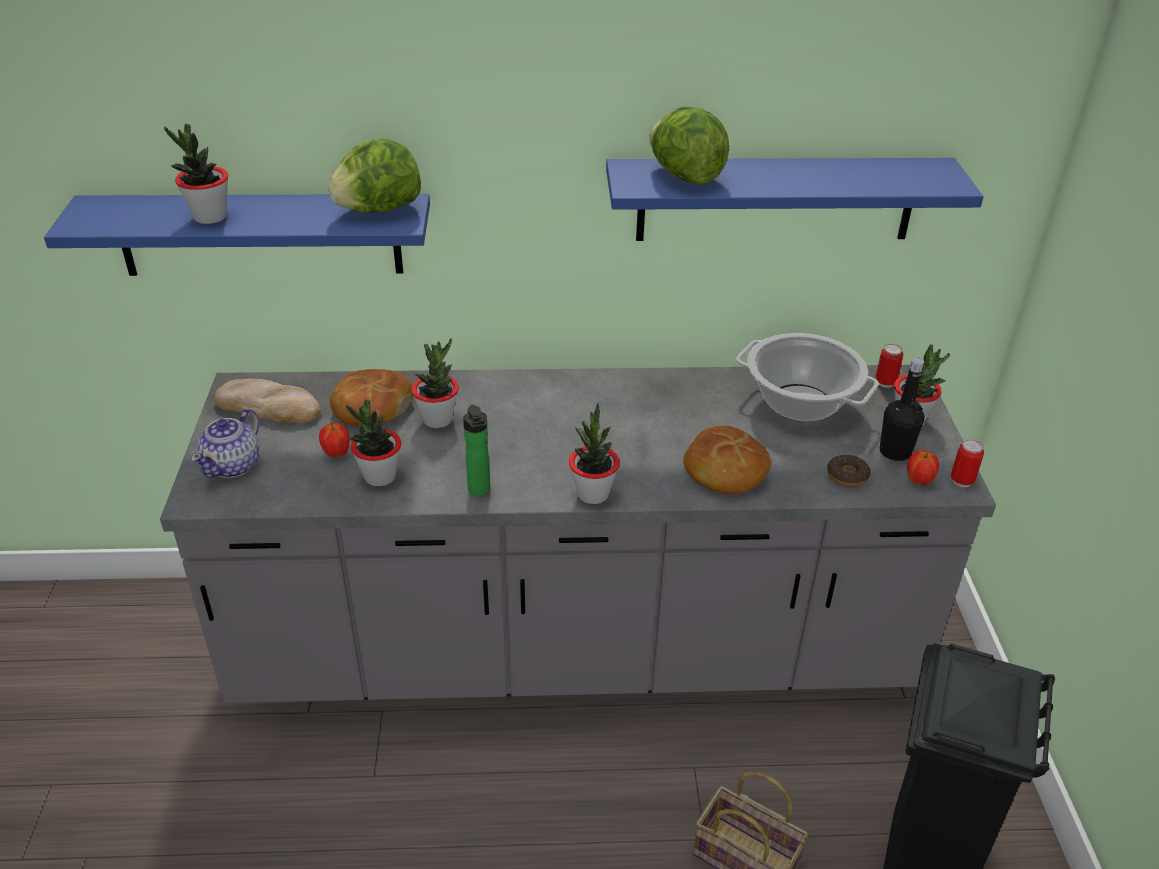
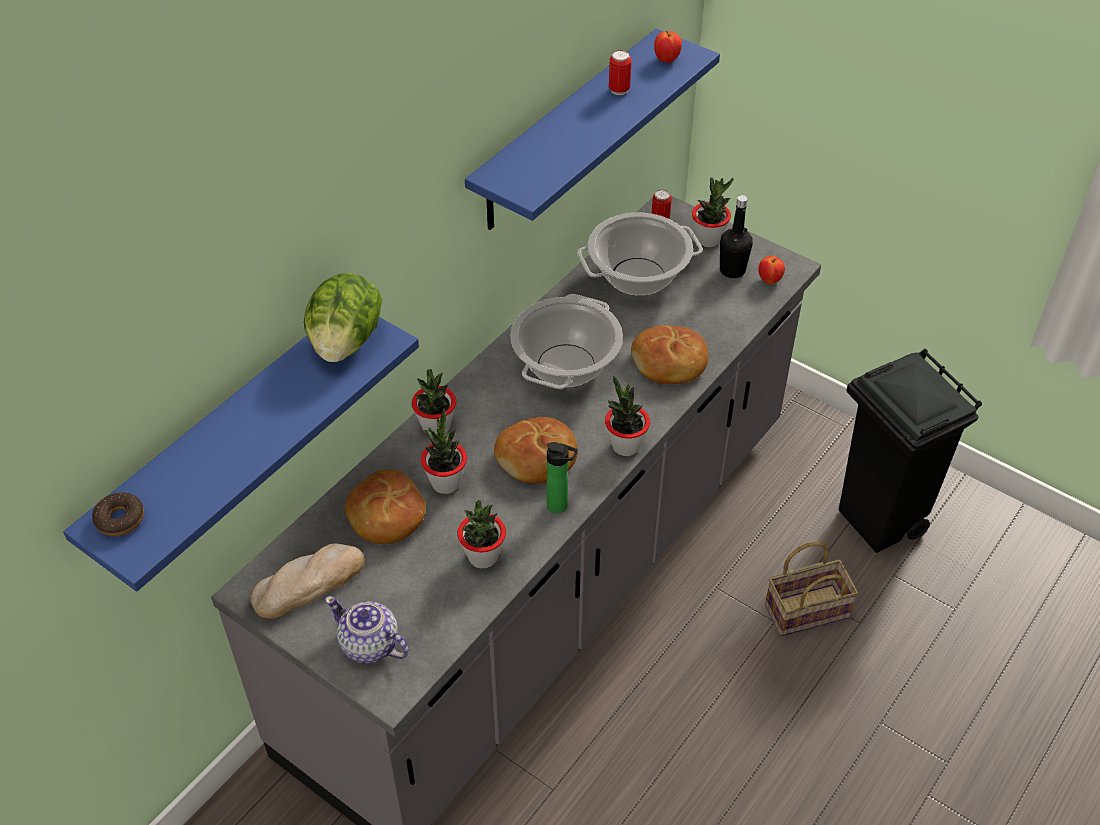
camera: 50 degrees left, 10 degrees up
(210, 217) = (232, 452): potted plant -> potted plant (436, 427)
(233, 465) = (370, 645): teapot -> teapot turned 150 degrees clockwise
(336, 453) = (424, 569): apple -> apple (666, 60)
(518, 453) = (537, 459): none -> bread
(641, 417) = (566, 366): none -> cooking pot
(685, 177) = (542, 159): lettuce -> none
(847, 476) = (733, 309): donut -> donut (120, 519)
(961, 481) = (788, 262): can -> can (619, 90)

